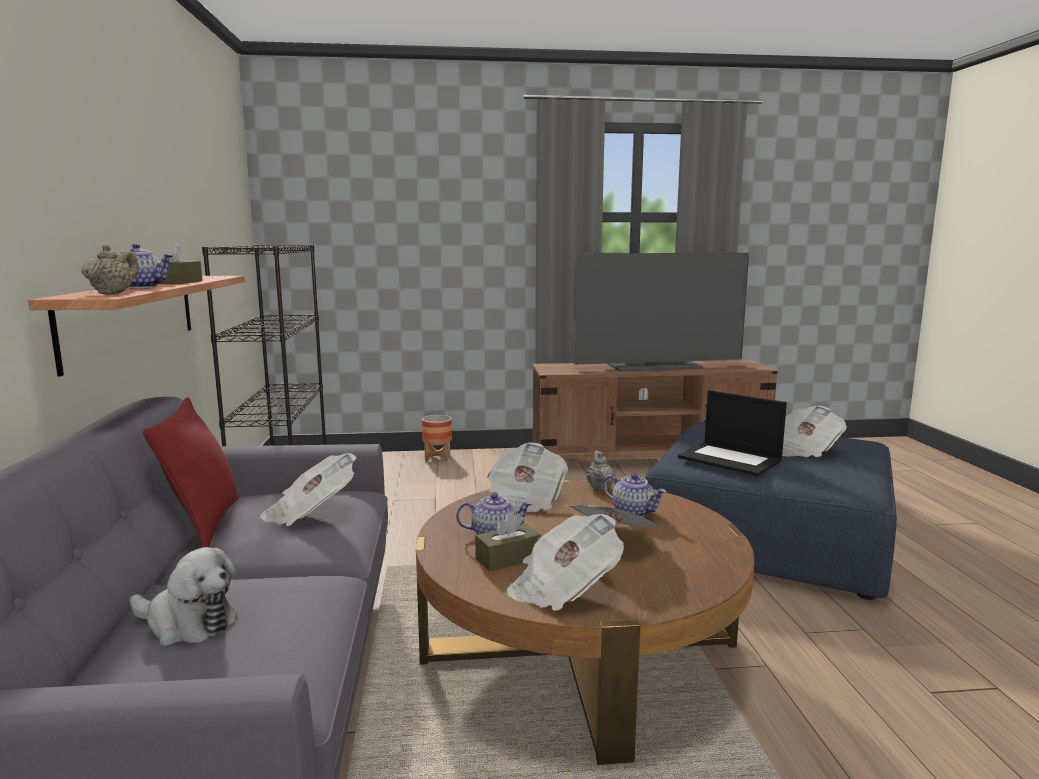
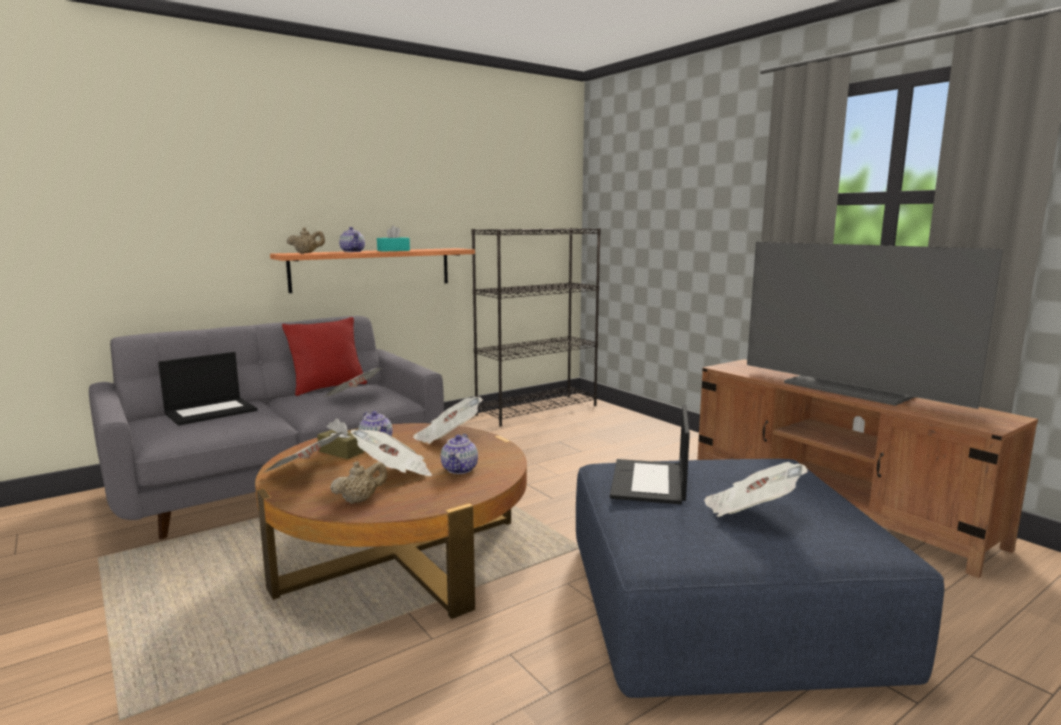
camera: 60 degrees right, 0 degrees up
(179, 282) = (393, 250): brown tissue box -> turquoise tissue box
(187, 623) = (211, 411): plush toy -> laptop
(437, 458) = (660, 430): planter -> none
(600, 487) = (504, 452): beige teapot -> beige teapot (360, 500)

